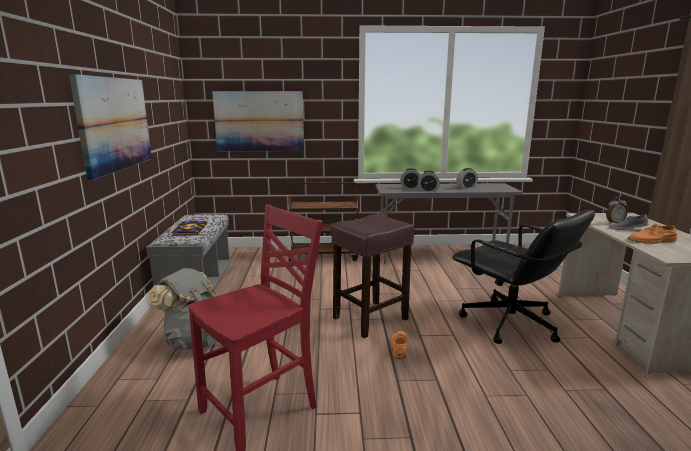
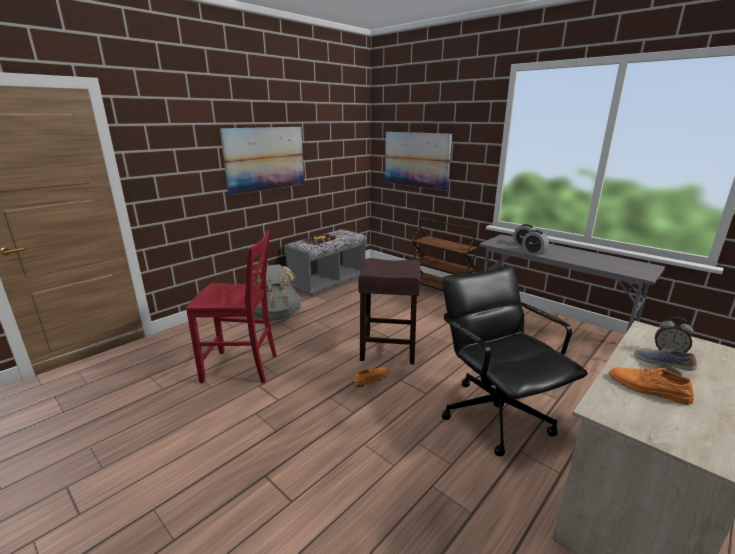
camera: 45 degrees right, 5 degrees up
(466, 187) = (590, 259): alarm clock -> none
(510, 324) = (496, 414): black office chair -> black office chair turned 150 degrees clockwise

